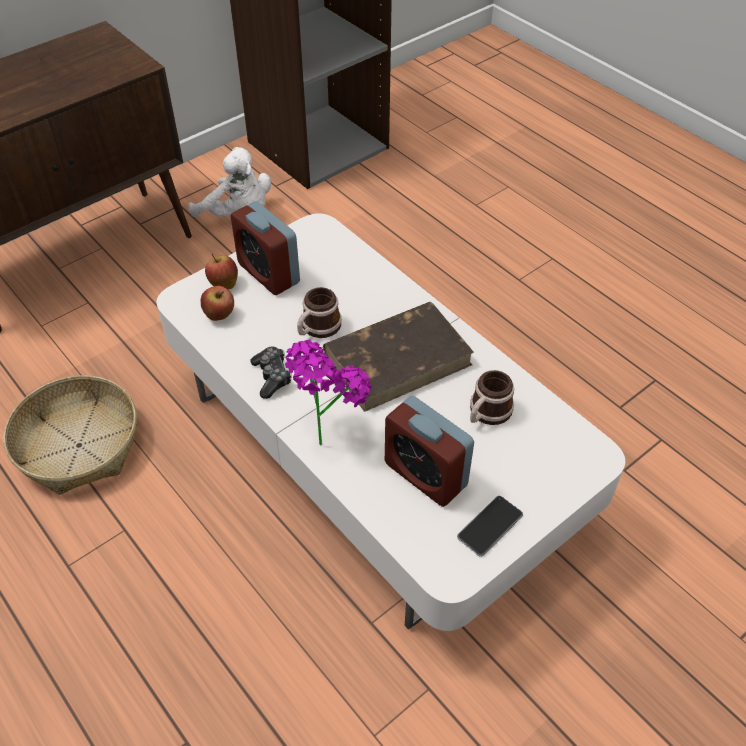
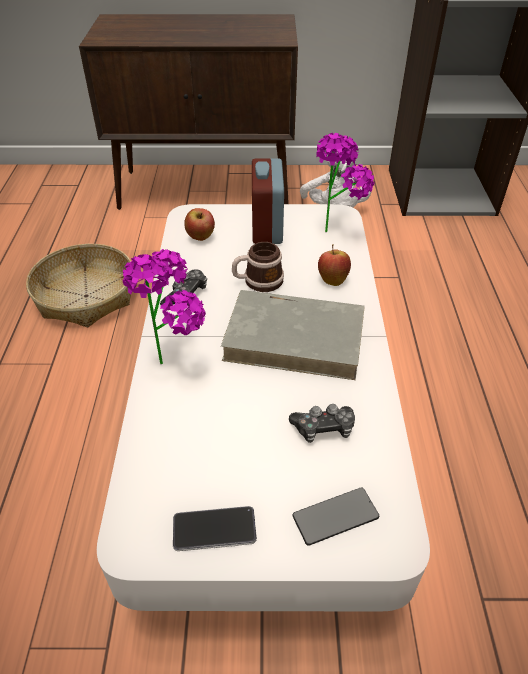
camera: 40 degrees right, 5 degrees down
(223, 284) = (227, 219): apple -> apple (332, 279)
(328, 241) = (337, 228): none -> potted plant
(398, 358) = (296, 338): brown book -> grey book
(425, 474) = (212, 442): alarm clock -> none
(487, 413) = (323, 428): mug -> game controller
(551, 465) = (335, 517): none -> phone

